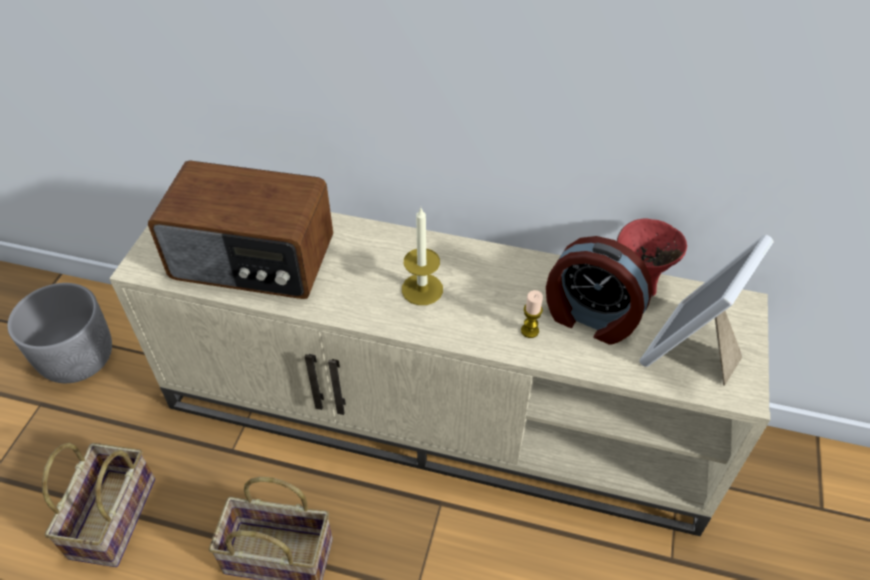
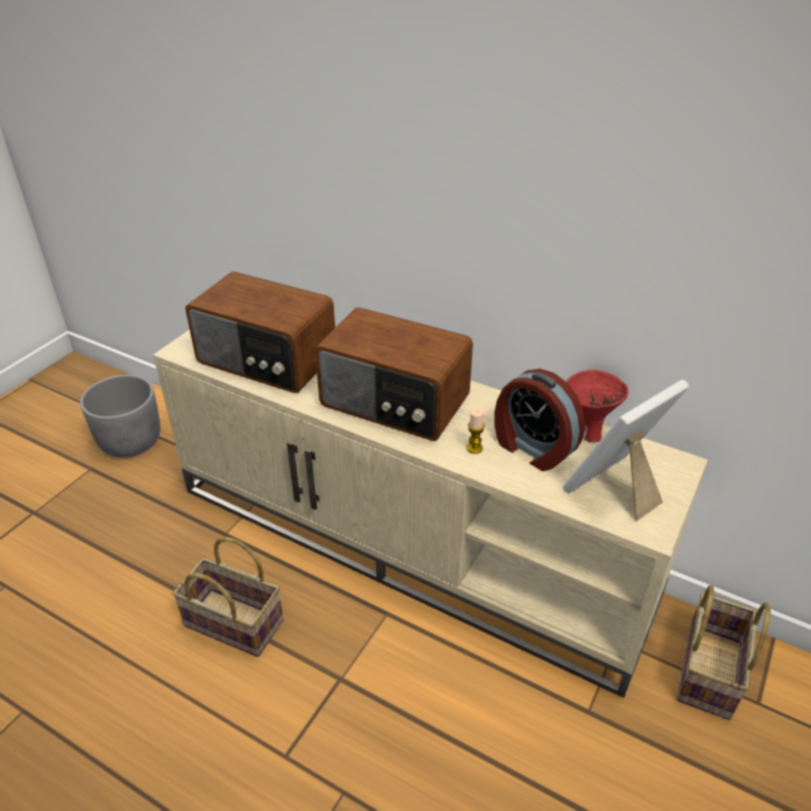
camera: 15 degrees right, 10 degrees down
(114, 520) = (113, 565): basket -> basket (710, 674)
(422, 289) = (394, 403): candle -> radio

